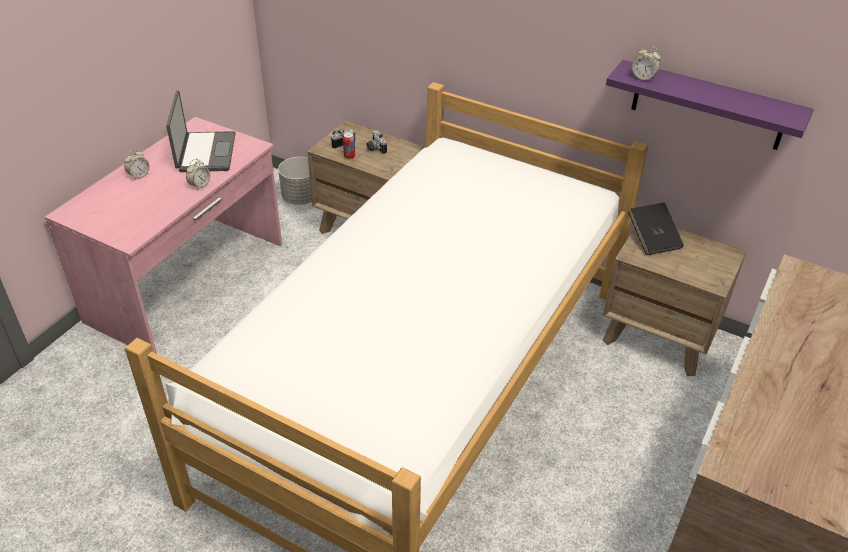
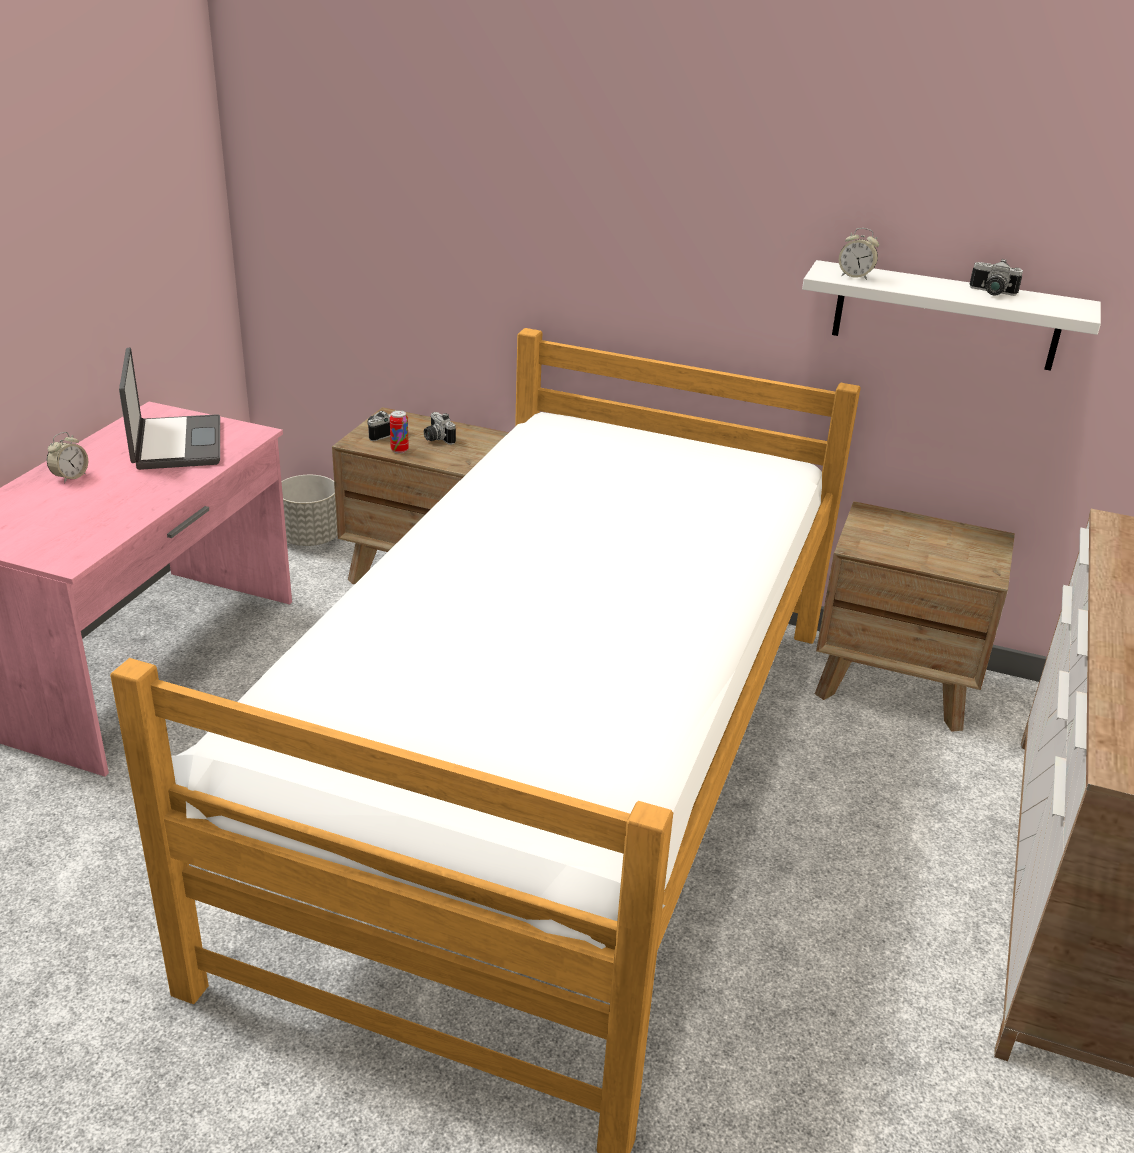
camera: 10 degrees left, 10 degrees down
(199, 185) = (174, 484): alarm clock -> none
(653, 239) = (880, 526): black book -> none
(708, 106) = (946, 316): purple shelf -> white shelf
(736, 97) = (991, 293): none -> camera

